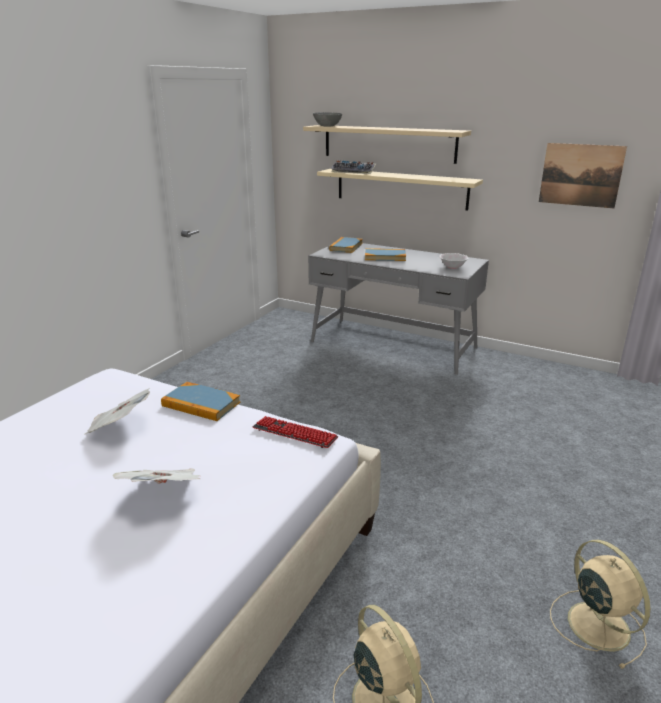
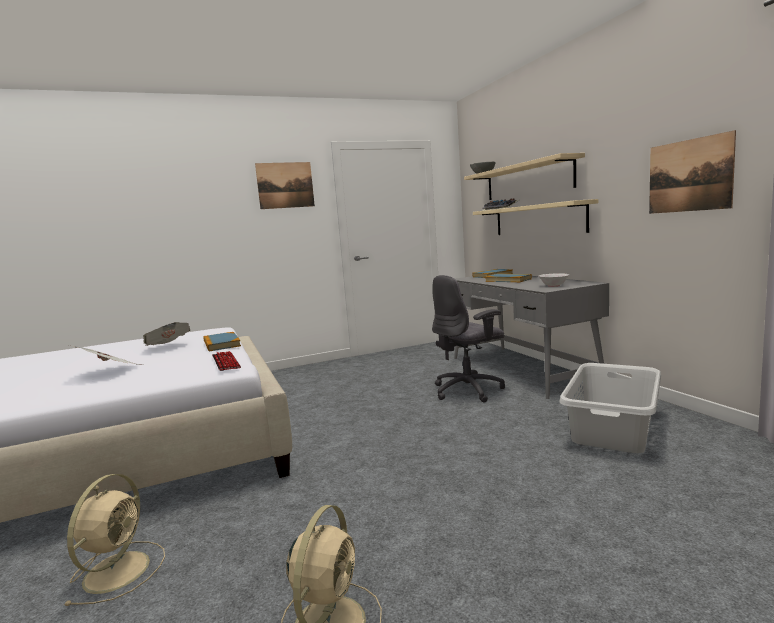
camera: 40 degrees right, 15 degrees down
(100, 134) = (285, 185): none -> picture
(383, 380) = (469, 390): none -> grey office chair
(534, 392) = (613, 428): none -> grey laundry basket

